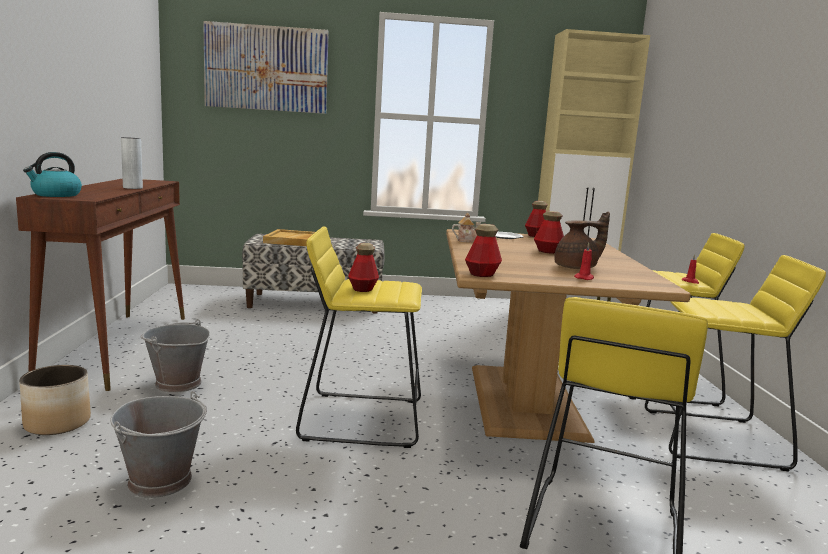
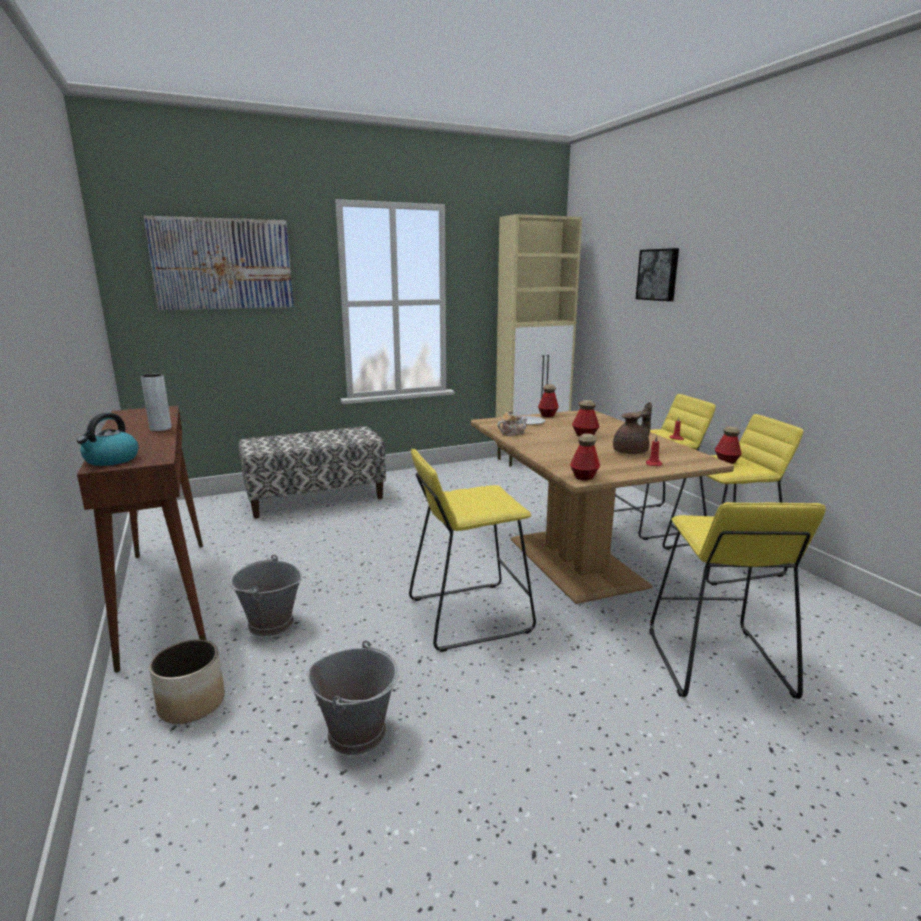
camera: 20 degrees left, 5 degrees up
(294, 241) = (288, 442): beige tray -> none
(363, 289) = (469, 503): bottle -> bottle (726, 461)
(713, 93) = (658, 274): none -> picture

